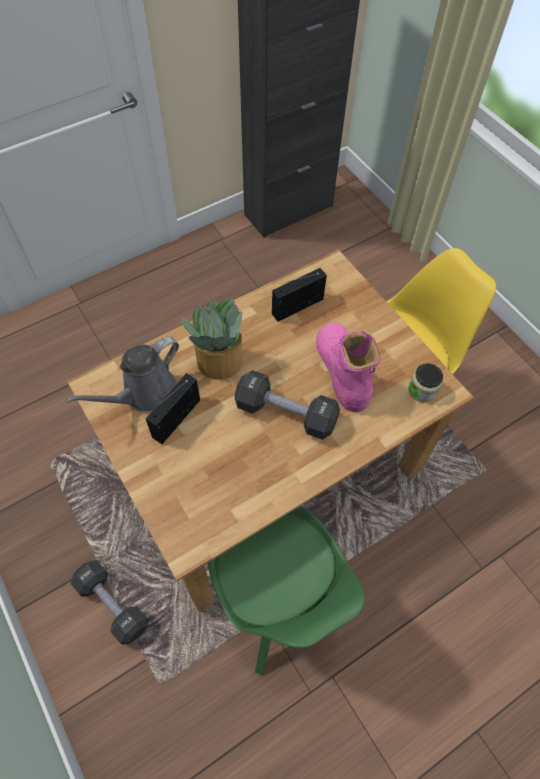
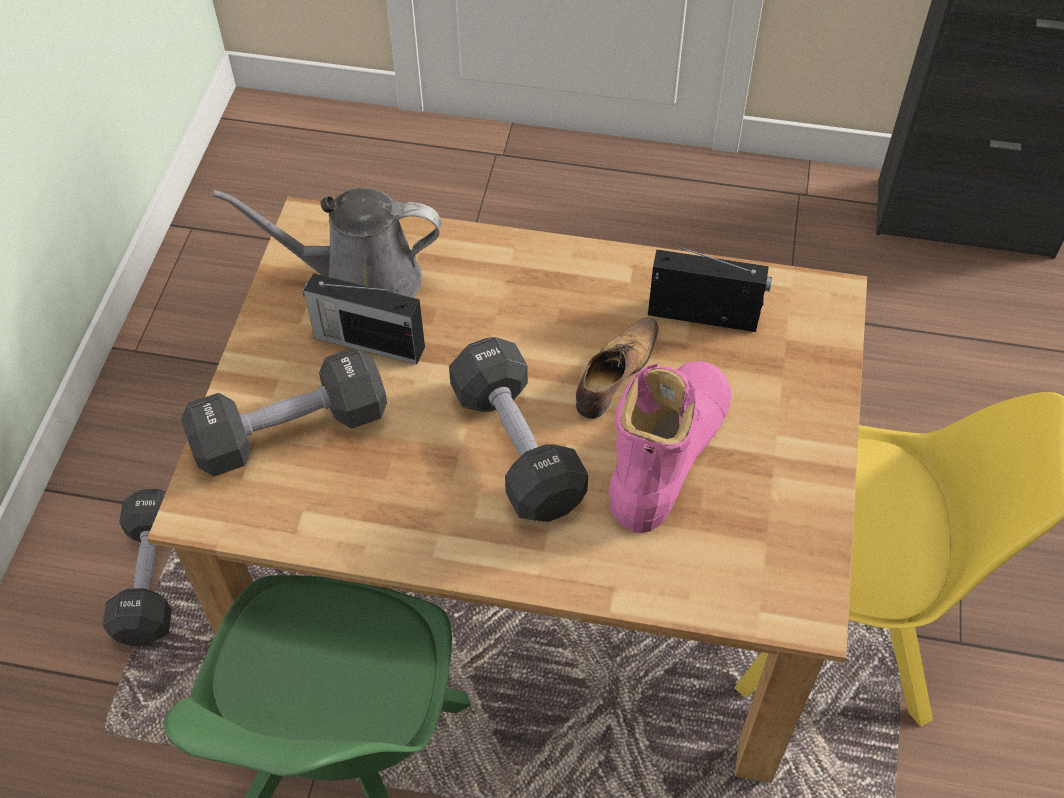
camera: 45 degrees right, 5 degrees down
(177, 417) = (367, 341): radio -> radio turned 150 degrees counterclockwise
(187, 481) = (291, 431): none -> black dumbbell
(218, 361) = (502, 309): potted plant -> none
(291, 355) = (615, 375): none -> shoe
(422, 390) = (766, 578): jar -> none

